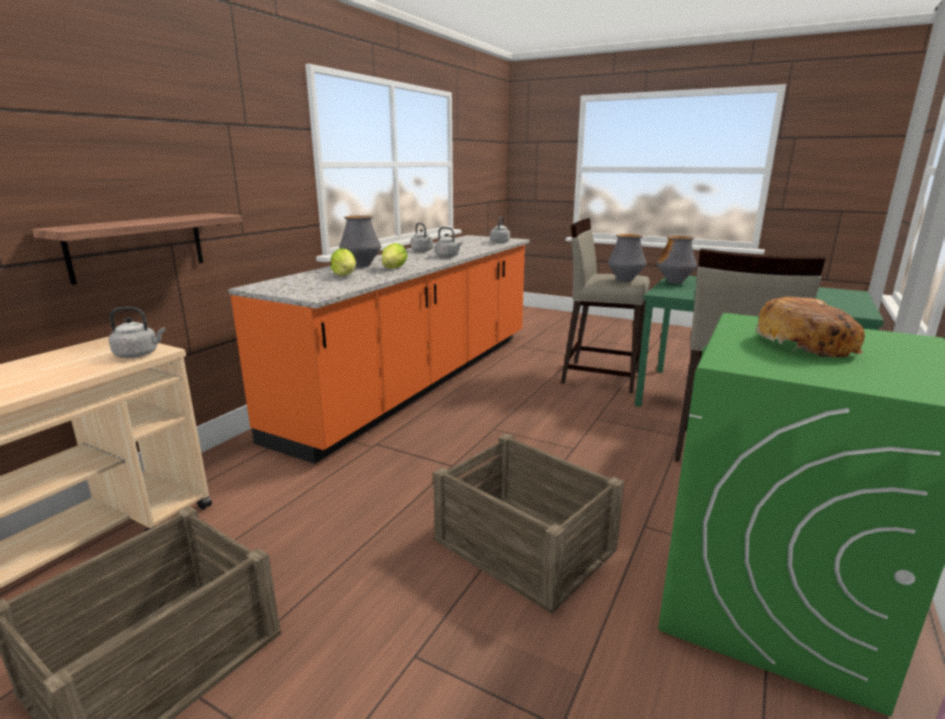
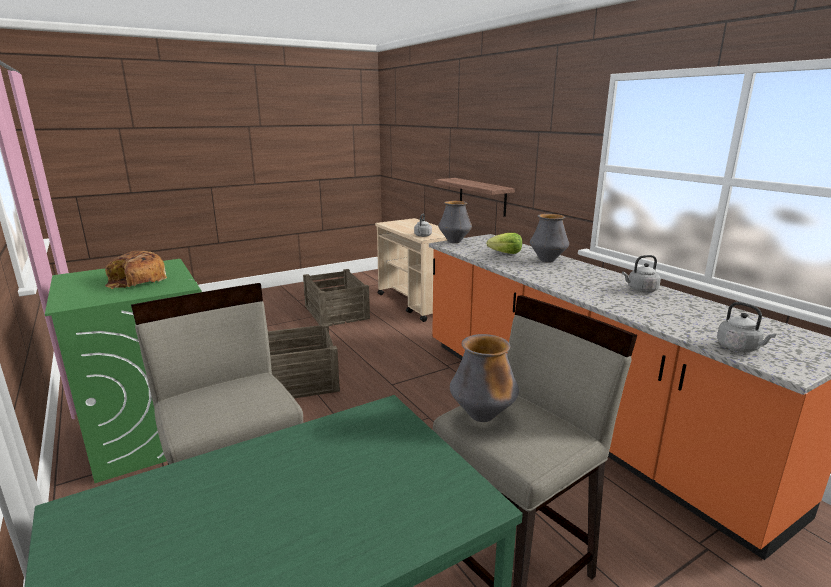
camera: 120 degrees right, 0 degrees up
(394, 269) = (524, 266): lettuce -> none
(448, 256) = (585, 292): grey kettle -> none
(674, 282) = (432, 462): vase -> vase (454, 242)

